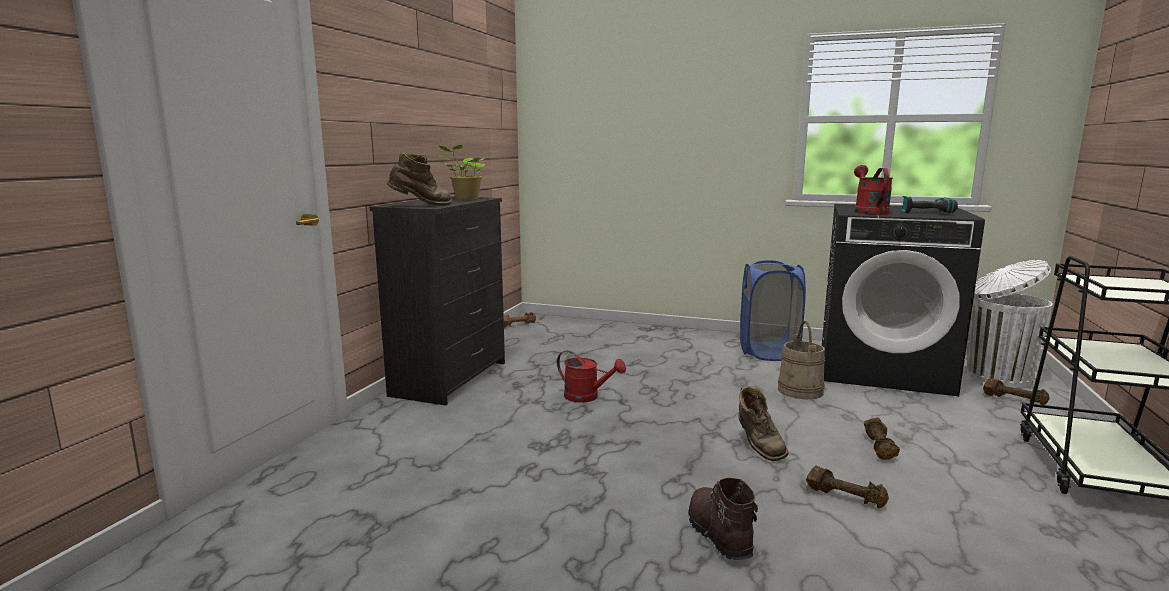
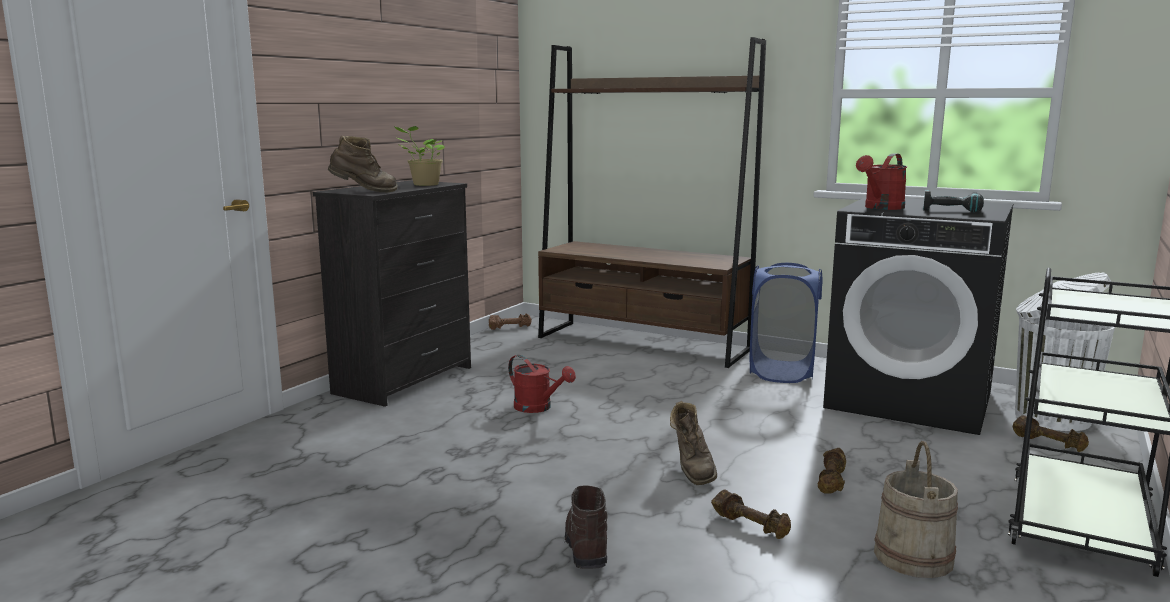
camera: 10 degrees right, 0 degrees up
(639, 333) = (642, 343): none -> brown bookcase
(800, 390) = (787, 416): beige bucket -> beige bucket (914, 557)
(868, 212) = (881, 208): red watering can -> red watering can turned 150 degrees counterclockwise

